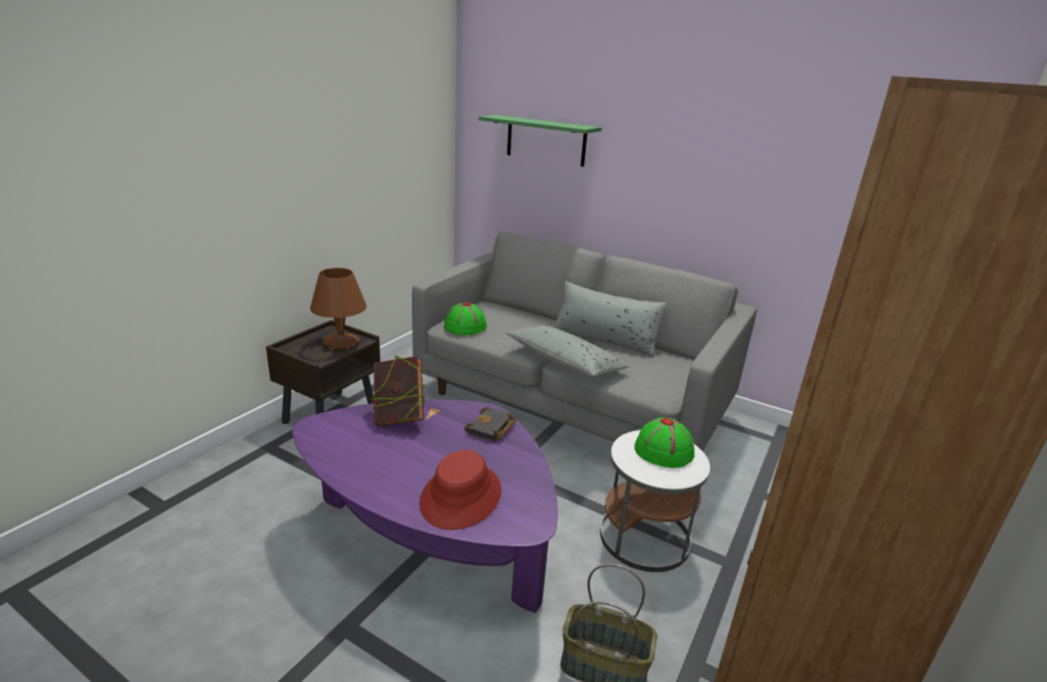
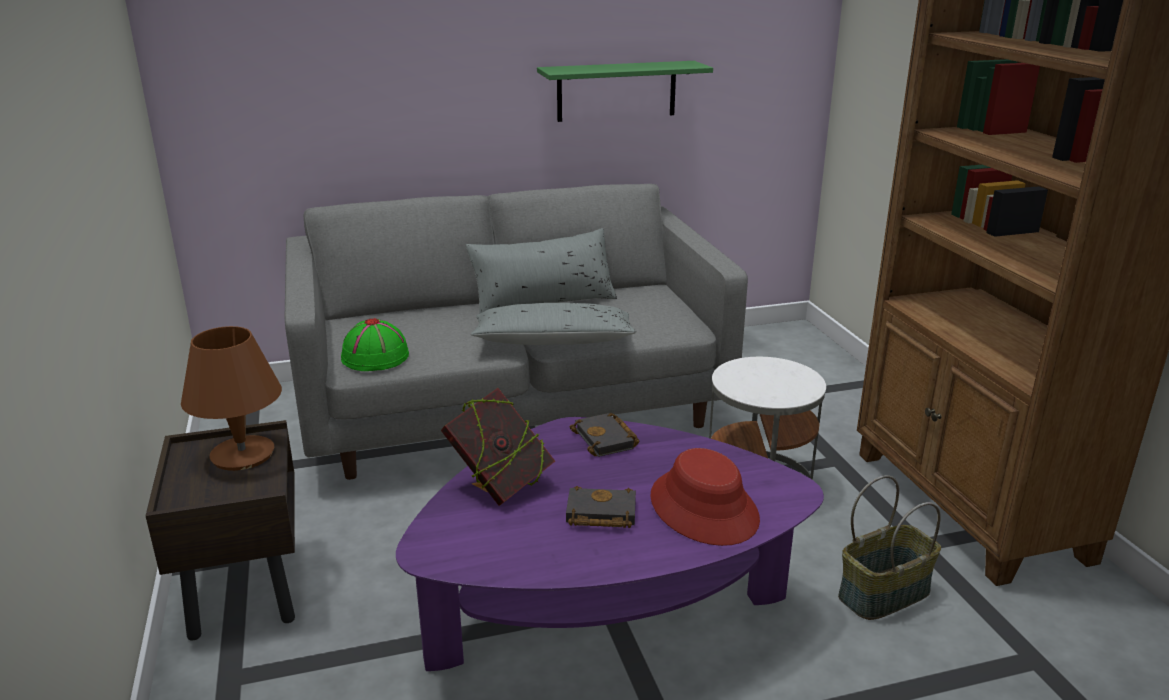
camera: 45 degrees left, 0 degrees up
(408, 461) = (599, 514): none -> black book
(546, 140) = (327, 55): green shelf -> green shelf (616, 91)
(664, 451) = (764, 373): green hat -> none

